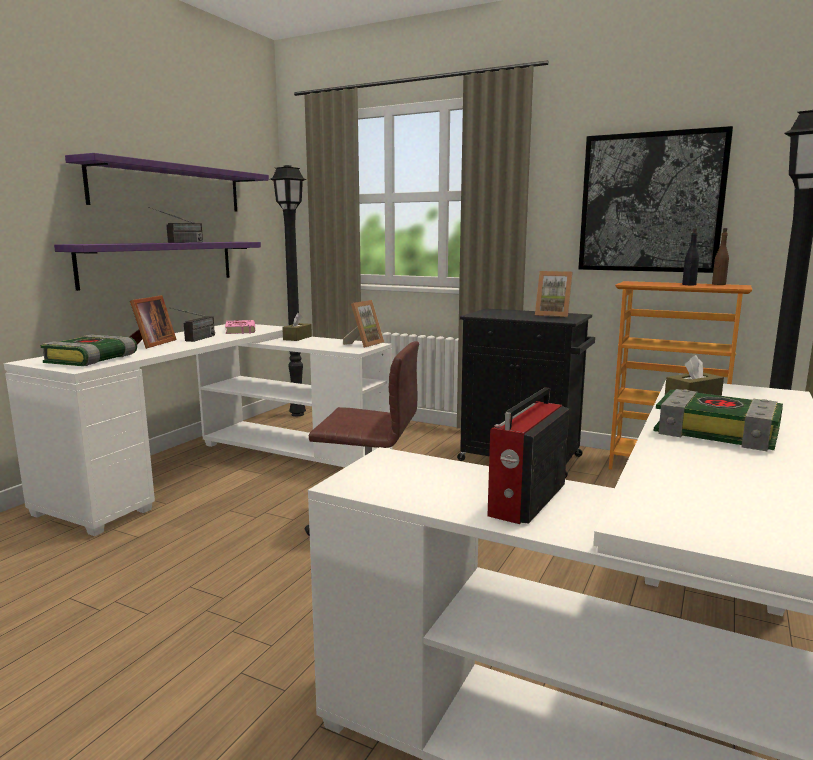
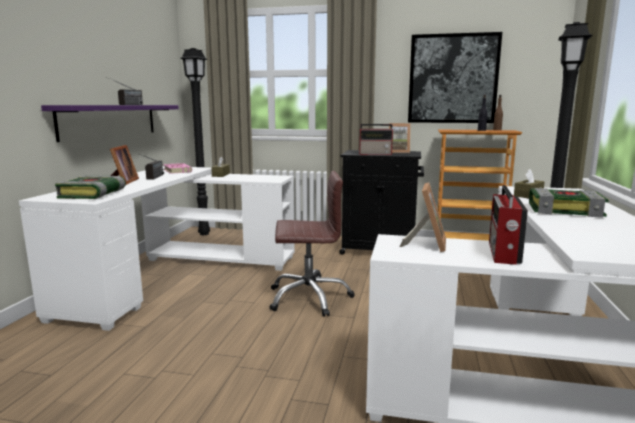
camera: 15 degrees left, 0 degrees up
(169, 188) = (114, 62): purple shelf -> none
(364, 344) = (275, 177): picture frame -> picture frame (426, 244)
(513, 317) = (376, 154): none -> radio

